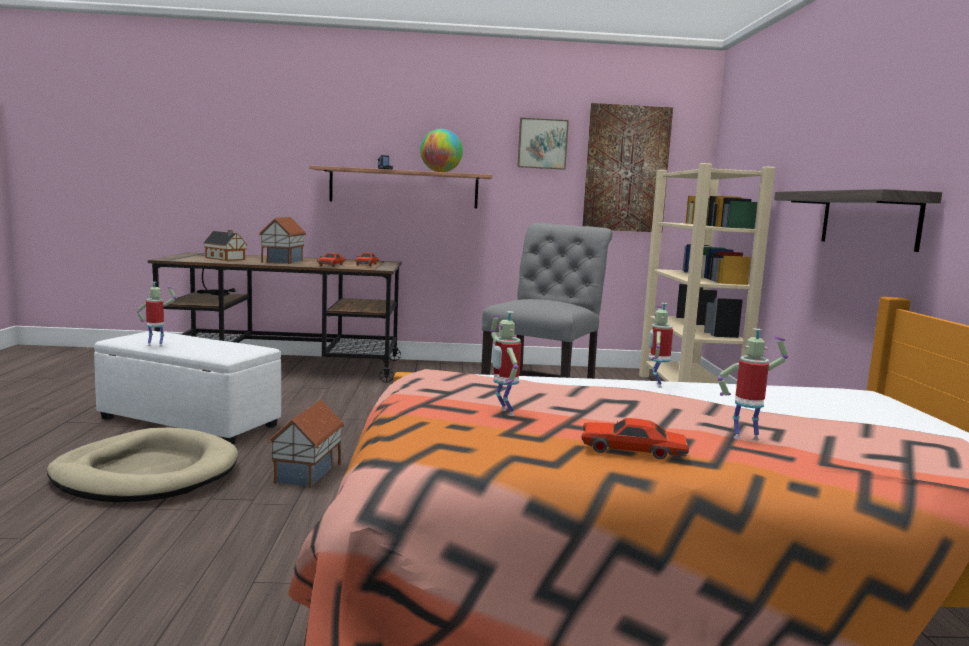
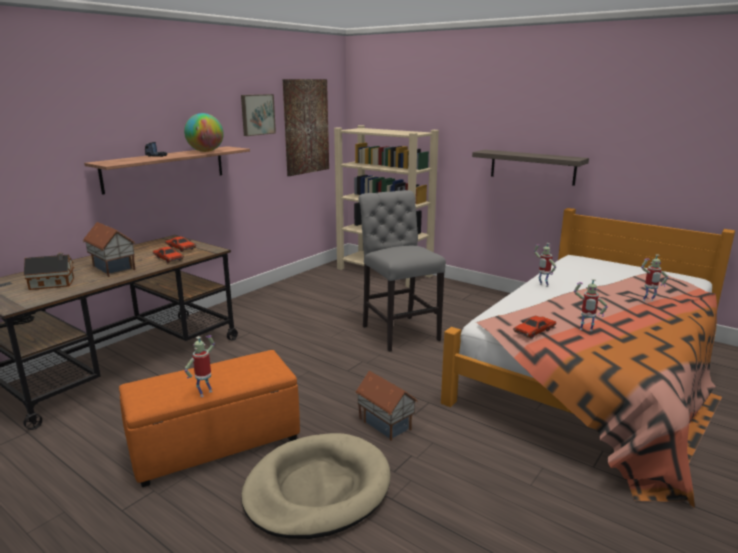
camera: 50 degrees left, 10 degrees up
(188, 422) = (214, 444): white ottoman -> orange ottoman
(633, 450) = (658, 325): red toy car -> red toy car (534, 331)
(745, 437) = (648, 301): toy robot -> toy robot turned 135 degrees counterclockwise

